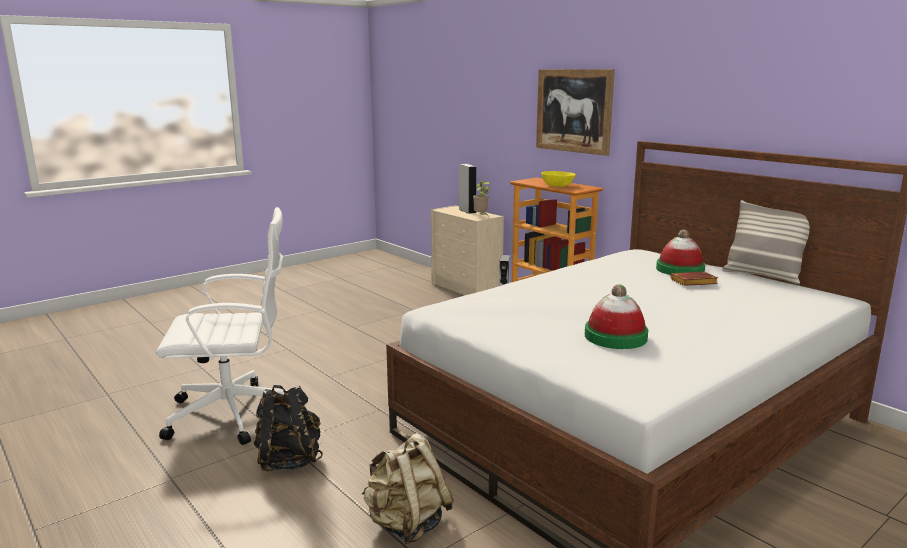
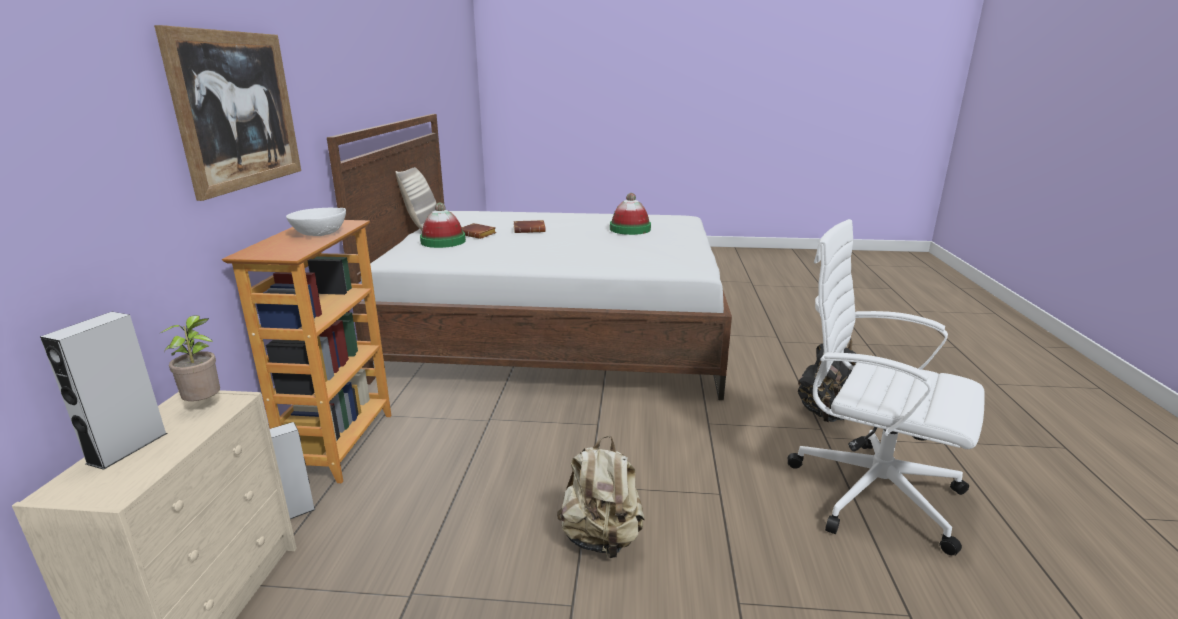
camera: 135 degrees left, 5 degrees up
(407, 524) = (770, 350): beige backpack -> beige backpack (601, 538)
(557, 186) = (319, 233): yellow bowl -> white bowl
(682, 300) = (530, 230): none -> brown book

